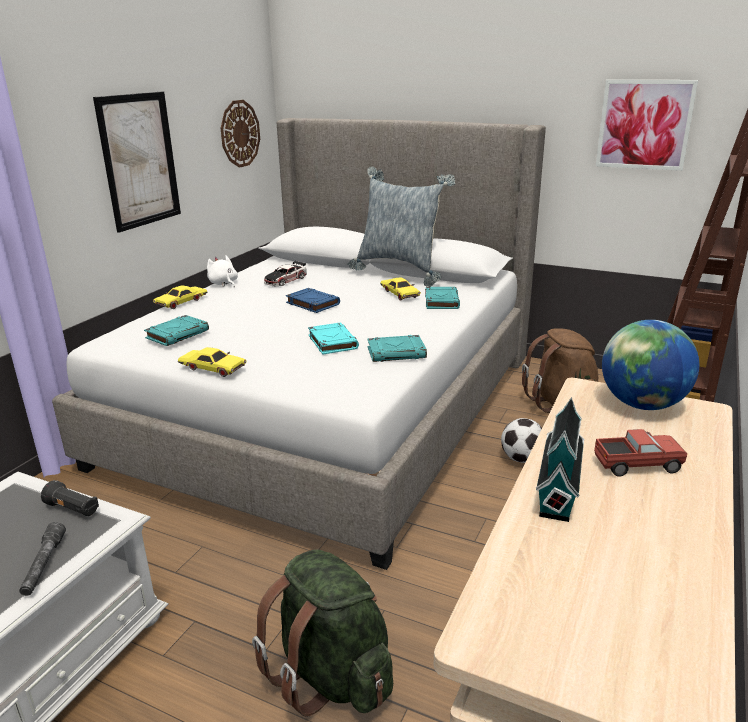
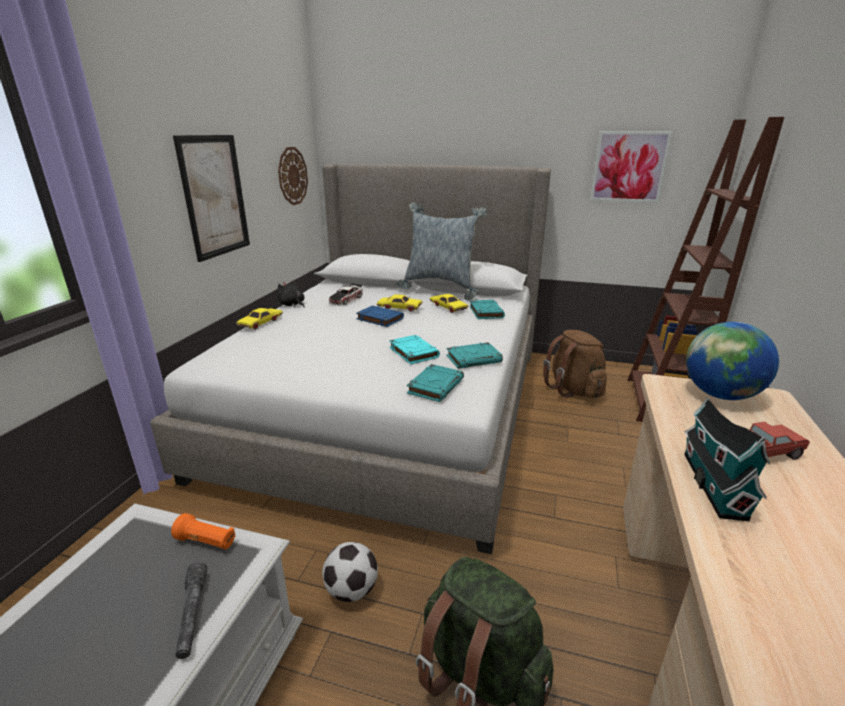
camera: 10 degrees left, 0 degrees up
(73, 509) = (207, 542): black flashlight -> orange flashlight
(178, 334) = (270, 353): turquoise book -> turquoise book (435, 386)
(212, 368) = (316, 384): yellow toy car -> yellow toy car (399, 308)
(223, 284) = (292, 305): white plush toy -> black plush toy
(522, 459) = (562, 438): football -> football (352, 590)

